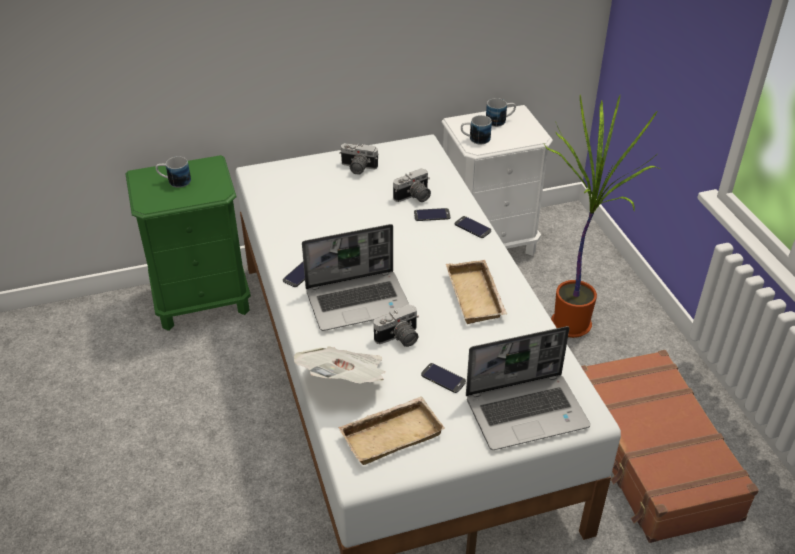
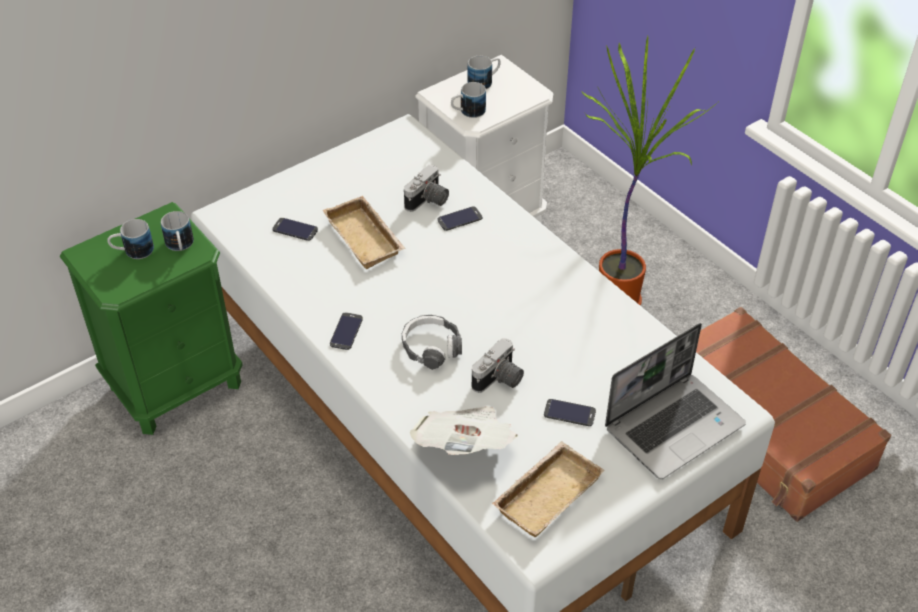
camera: 20 degrees left, 5 degrees up
(209, 185) = (180, 246): none -> mug
(357, 168) = (342, 179): camera -> none
(359, 301) = (431, 347): laptop -> headphones
(472, 227) = (513, 223): phone -> phone (295, 229)
(477, 297) = (559, 307): beige tray -> beige tray (367, 237)

